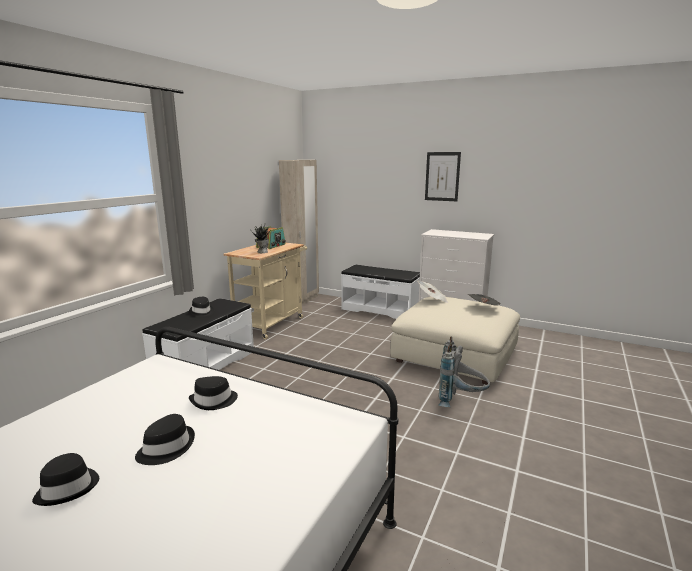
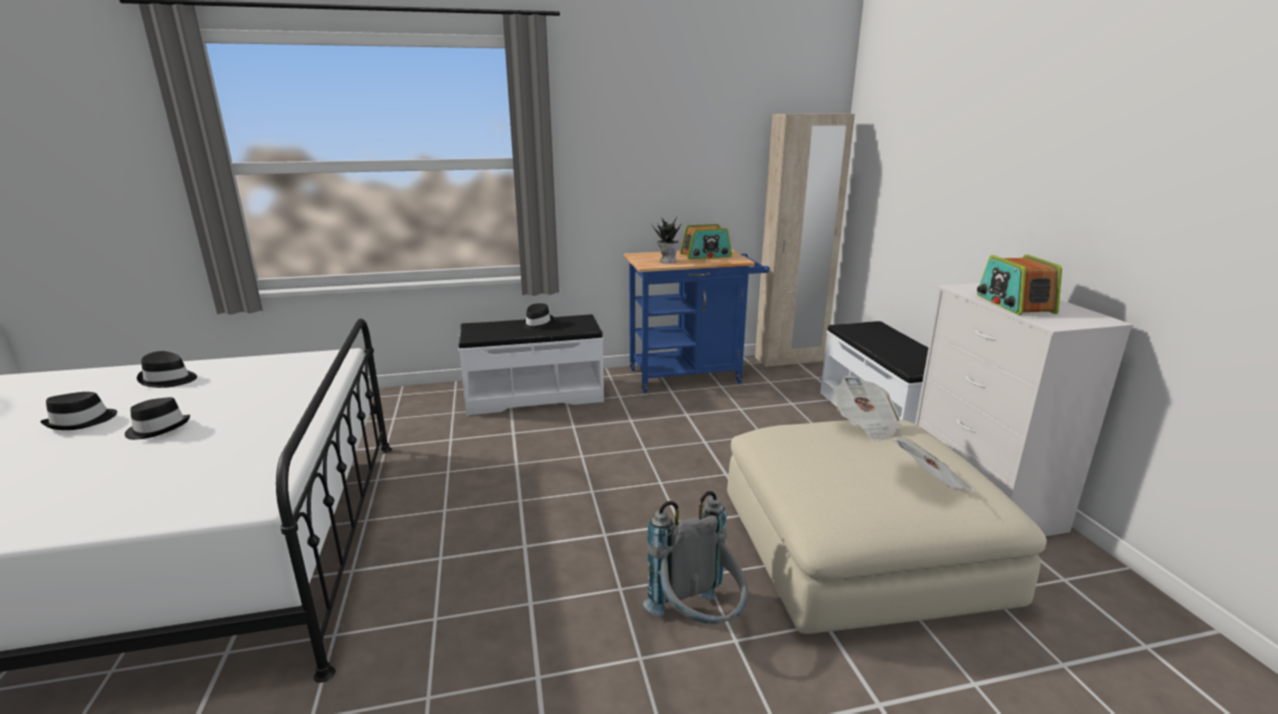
camera: 50 degrees right, 5 degrees up
(214, 401) = (266, 410): black hat -> black hat (168, 379)
(272, 323) = (691, 375): beige cart -> blue cart
(442, 176) = (1052, 159): picture -> none
(457, 235) = (1014, 304): none -> radio

